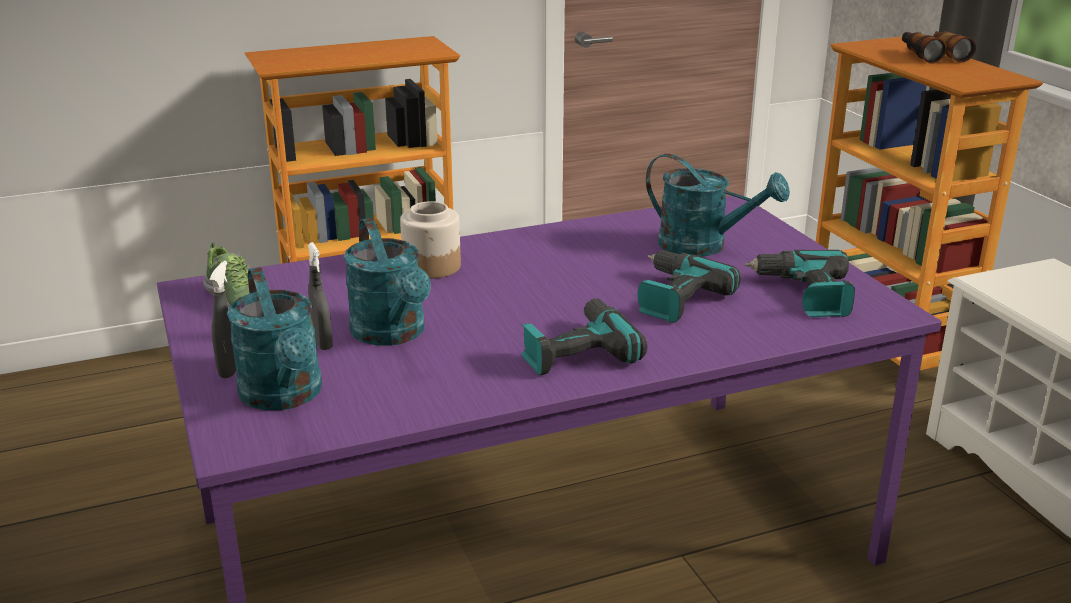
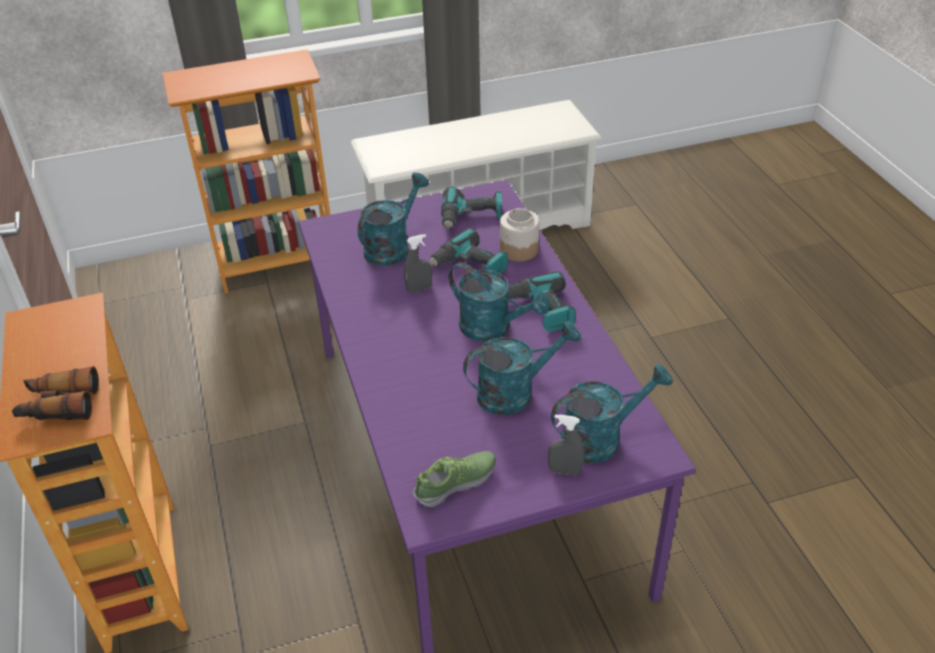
camera: 85 degrees left, 15 degrees up
(322, 343) = (526, 427): grey spray bottle -> grey spray bottle (419, 289)
(432, 266) = (404, 376): jar -> jar (519, 249)
(528, 317) = (493, 329): none -> turquoise watering can
(932, 55) = (226, 71): binoculars -> binoculars (59, 405)

